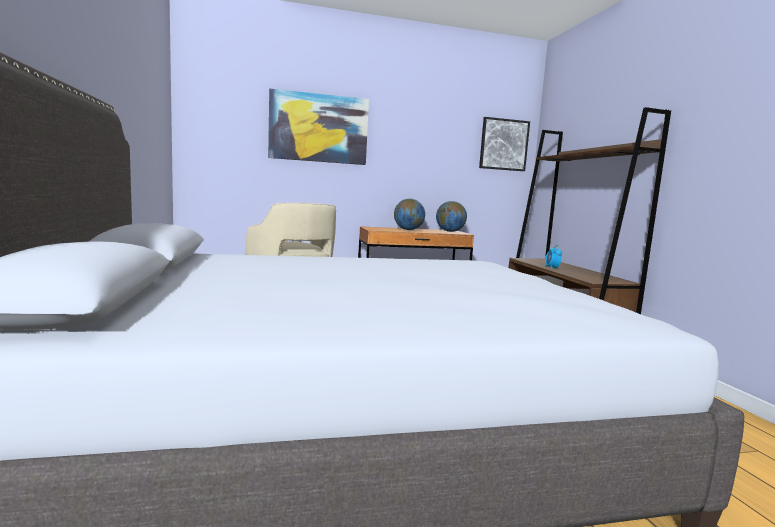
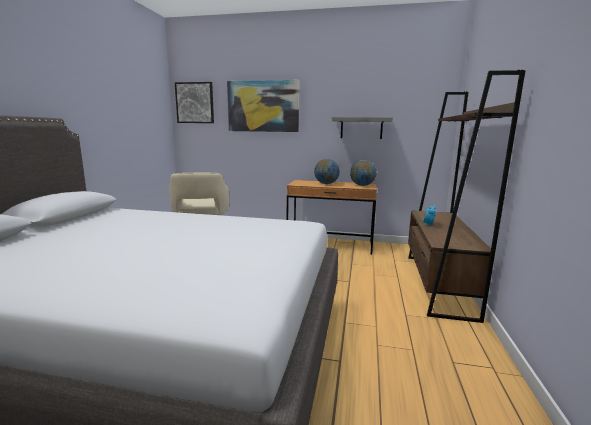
camera: 25 degrees right, 5 degrees up
(440, 164) = (361, 128): none -> grey shelf
(503, 144) = (423, 106): picture -> picture (195, 103)

